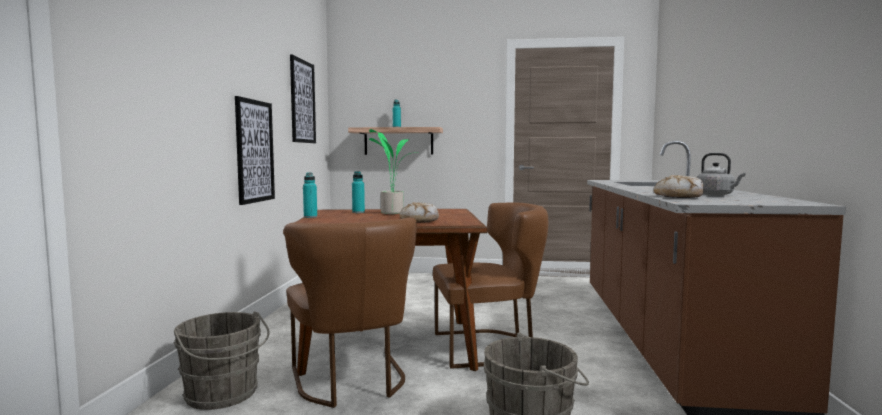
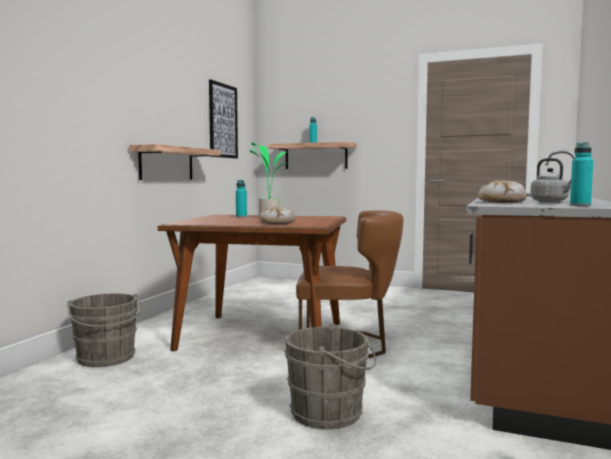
camera: 15 degrees right, 0 degrees up
(254, 151) = (166, 163): picture -> shelf
(310, 217) = (194, 219): turquoise bottle -> turquoise bottle (580, 205)
(352, 382) = (209, 360): brown chair -> none

